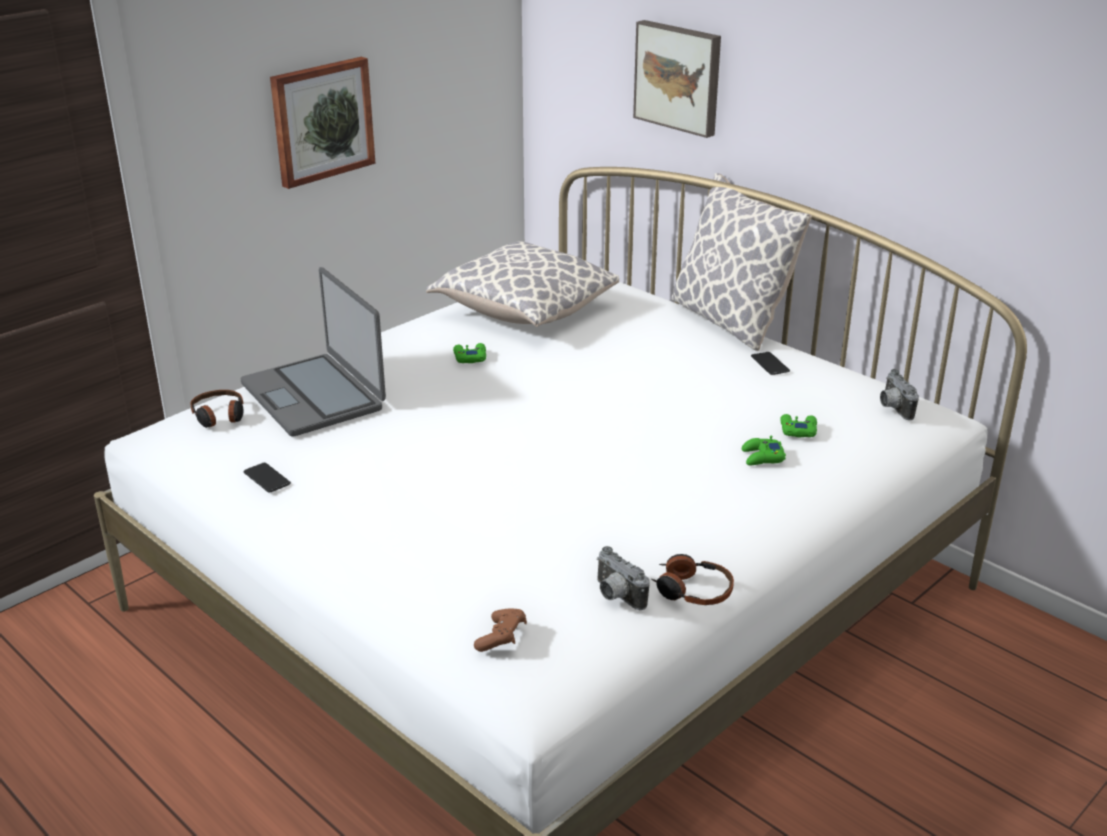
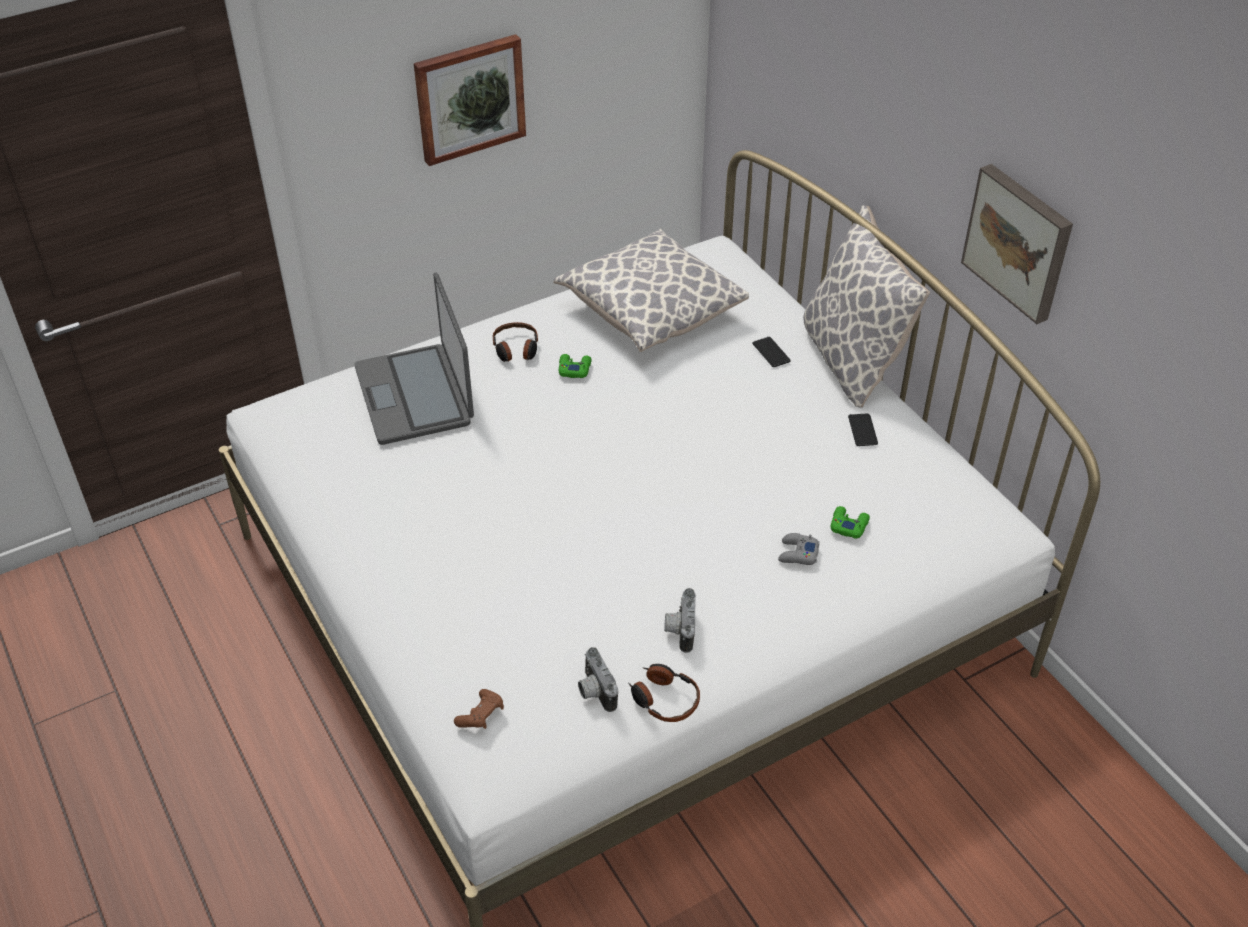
camera: 15 degrees right, 15 degrees up
(219, 416) = (325, 405): headphones -> headphones (516, 349)
(267, 478) = (345, 491): phone -> phone (771, 352)
(679, 77) = (840, 98): picture -> picture (1019, 242)
(762, 457) = (797, 554): green game controller -> grey game controller
(892, 408) = (958, 512): camera -> camera (679, 629)

